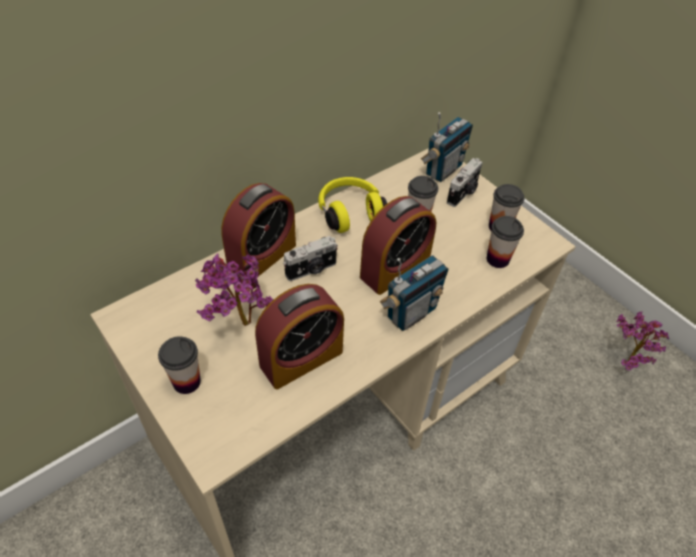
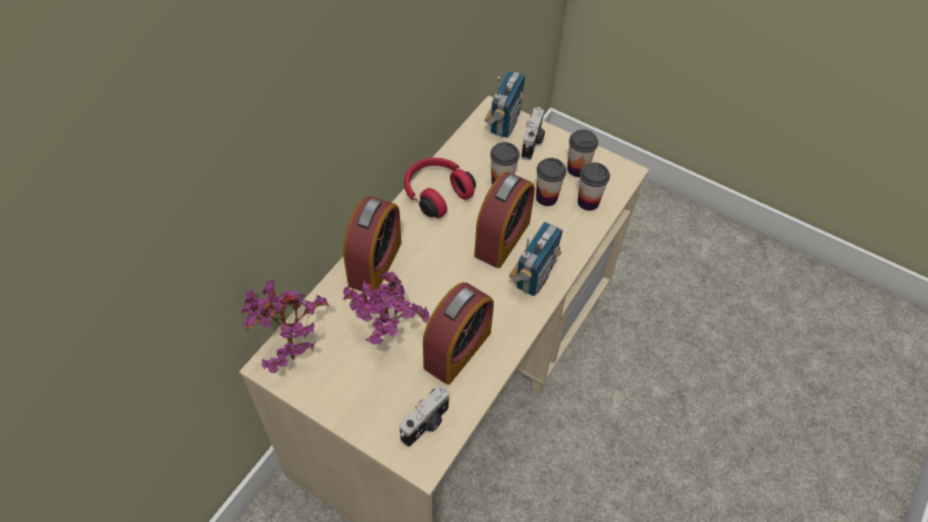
camera: 20 degrees left, 5 degrees up
(186, 382) = (366, 404): cup -> cup (546, 197)
(311, 270) = (428, 263): camera -> camera (426, 424)
(349, 212) = (436, 193): yellow headphones -> red headphones
(625, 360) = (697, 248): potted plant -> potted plant (290, 350)

